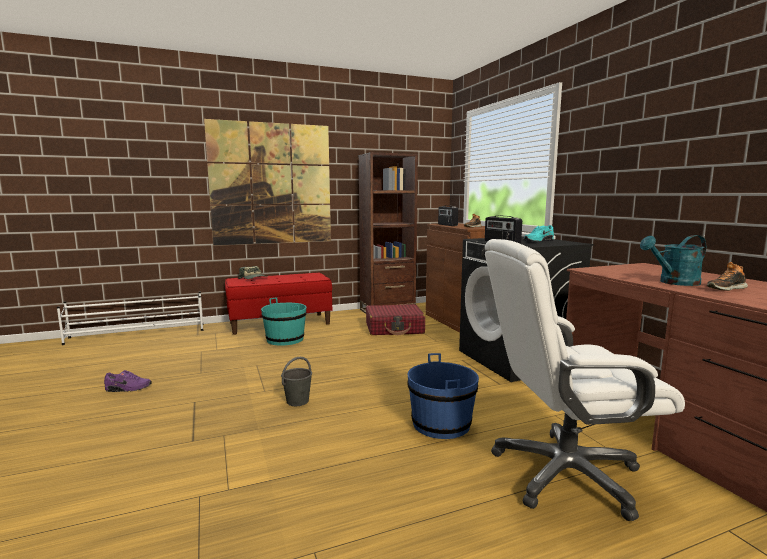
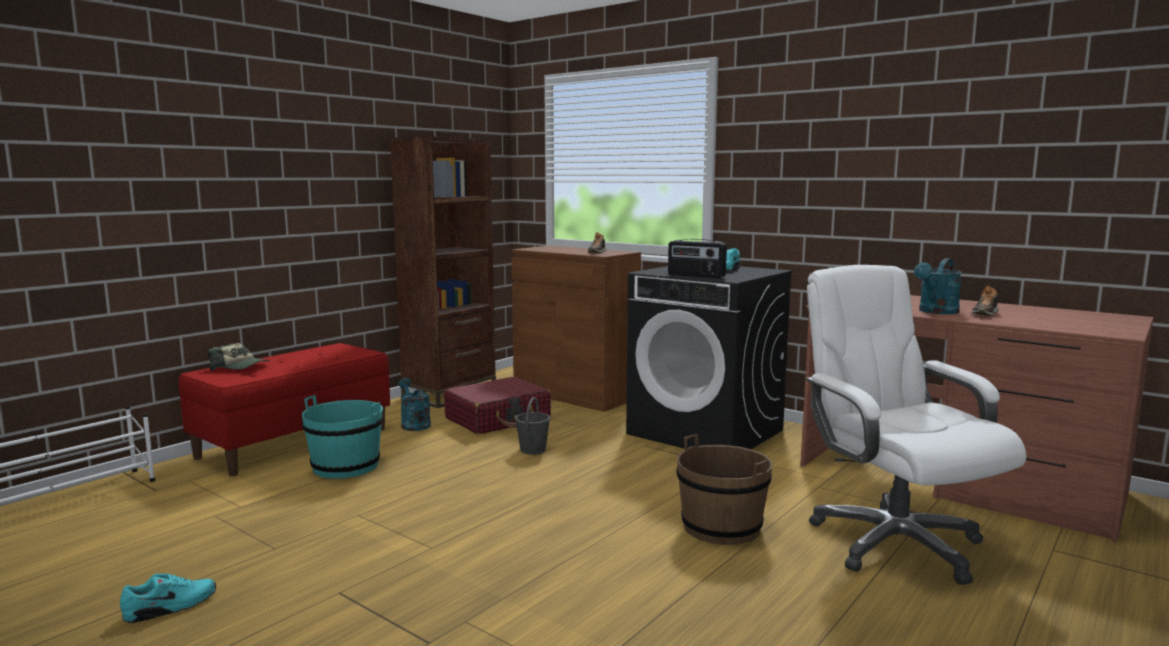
camera: 30 degrees left, 0 degrees up
(128, 389) = (171, 607): purple shoe -> turquoise shoe
(271, 184) = (252, 190): picture -> none
(298, 401) = (505, 548): grey bucket -> grey bucket (533, 450)
(347, 324) = (414, 424): none -> turquoise watering can
(441, 424) = (721, 527): blue bucket -> brown bucket
(447, 225) = (549, 250): radio -> none
(564, 474) = (894, 543): white office chair -> white office chair turned 105 degrees clockwise

